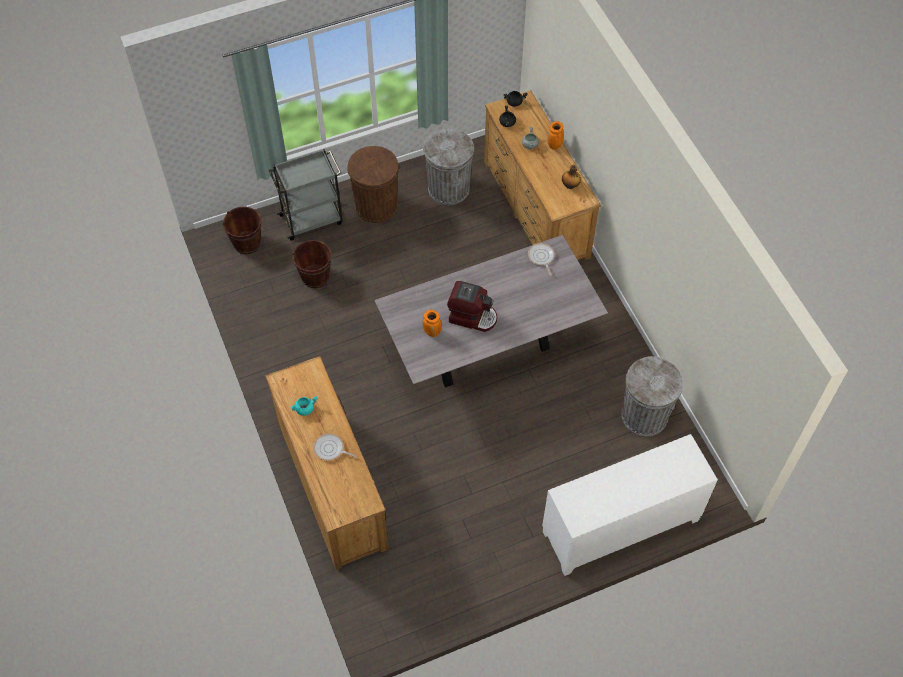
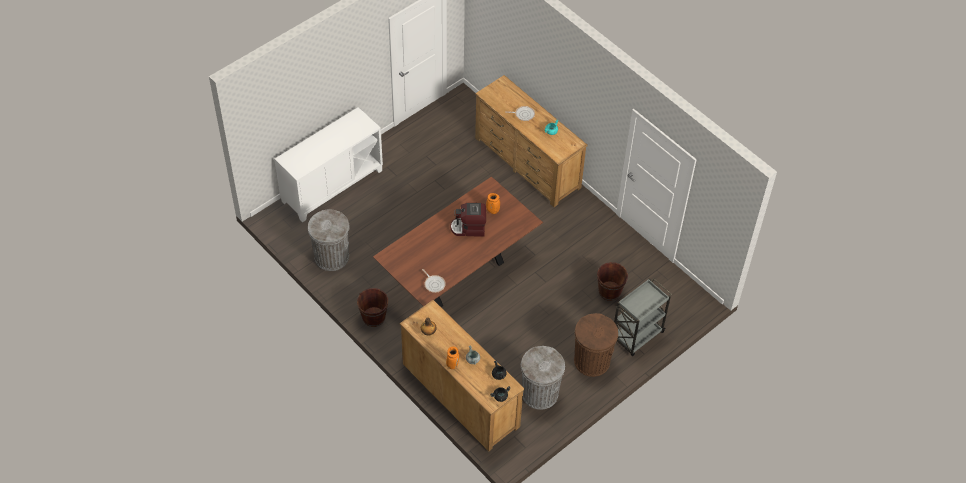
camera: 160 degrees right, 5 degrees down
(247, 243) = (675, 303): brown bucket -> brown bucket (373, 317)
(488, 348) = (458, 274): grey dining table -> brown dining table

